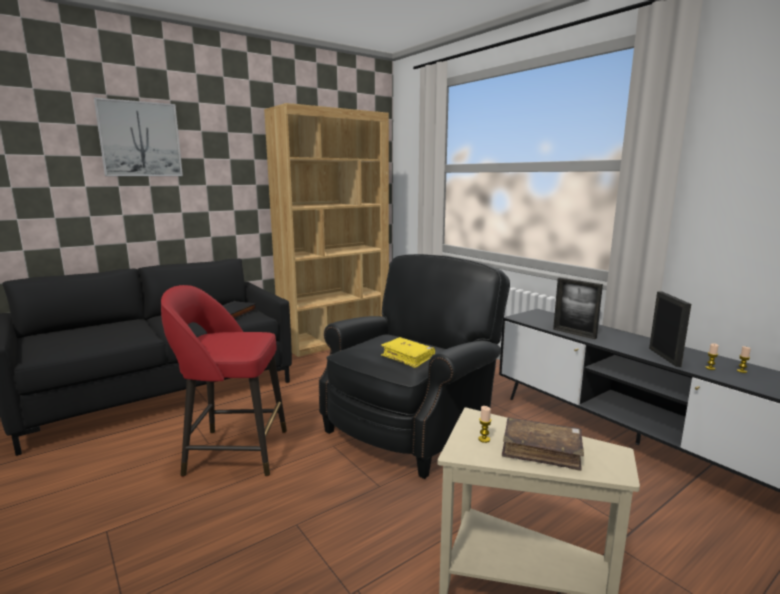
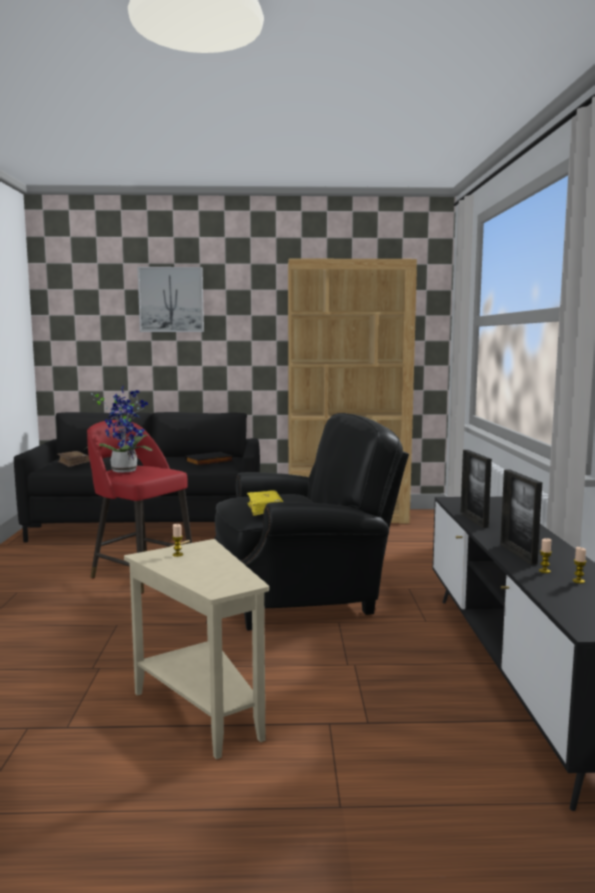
camera: 35 degrees right, 5 degrees down
(213, 343) = (125, 470): none -> potted plant
(541, 451) = (198, 569): brown book -> brown book (73, 463)
(664, 357) = (517, 553): picture frame -> picture frame turned 135 degrees clockwise

